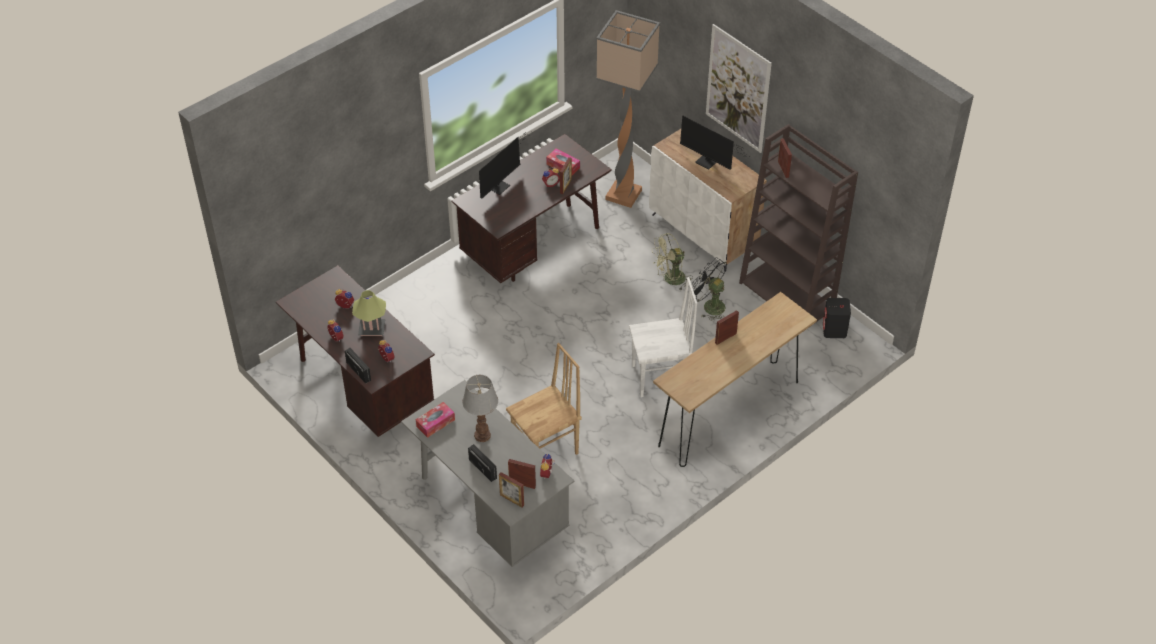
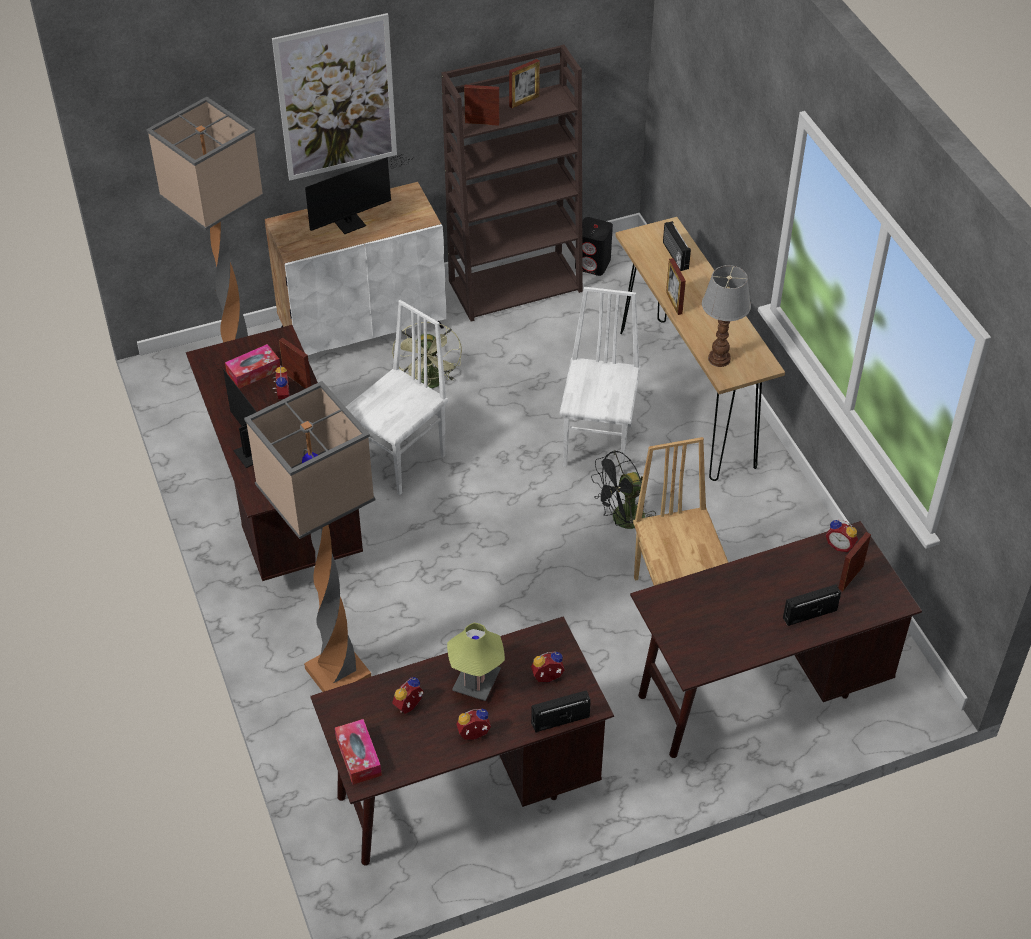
camera: 70 degrees left, 0 degrees up
(422, 308) = (336, 673): none -> floor lamp
(435, 423) = (703, 648): tissue box -> tissue box (358, 756)
(483, 435) = (747, 598): table lamp -> table lamp (720, 358)
(489, 510) = (759, 691): grey desk -> brown desk
(512, 500) = (876, 596): picture frame -> picture frame (524, 101)
(597, 287) = (402, 461): none -> white chair
(709, 305) = (495, 360): black fan -> black fan (622, 521)
(774, 327) = (674, 256): none -> radio

